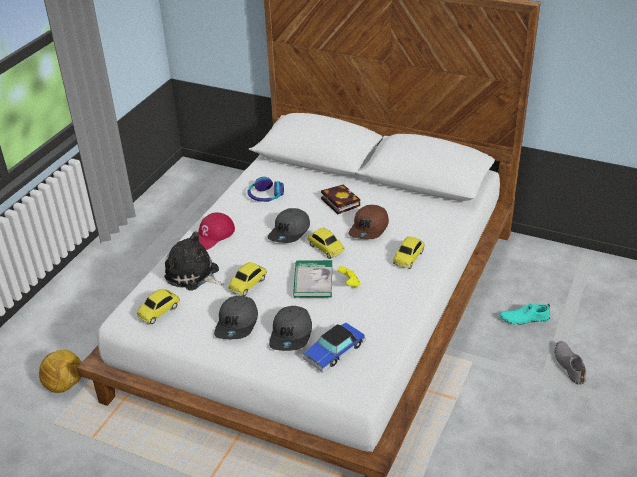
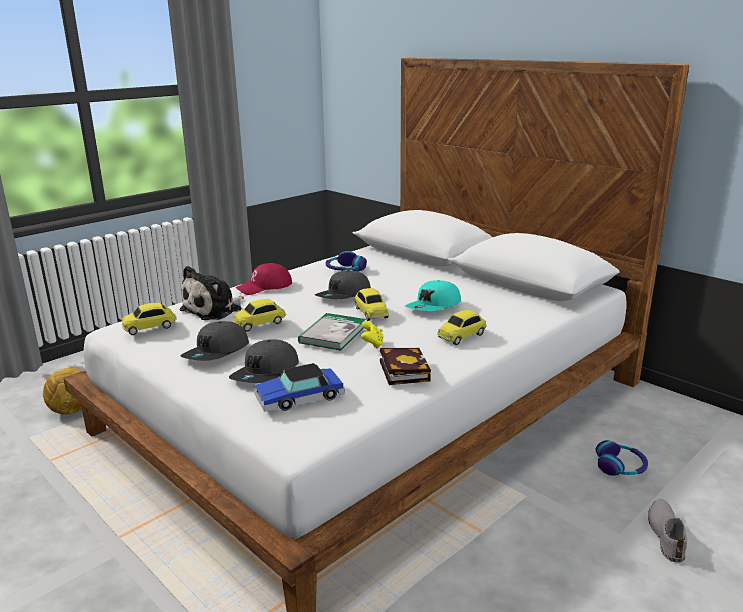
camera: 20 degrees right, 15 degrees down
(194, 276) = (214, 309): plush toy -> plush toy turned 105 degrees counterclockwise
(339, 201) = (417, 284): book -> book (402, 370)
(369, 229) = (434, 307): brown cap -> turquoise cap
(524, 318) = (620, 466): turquoise shoe -> headphones

